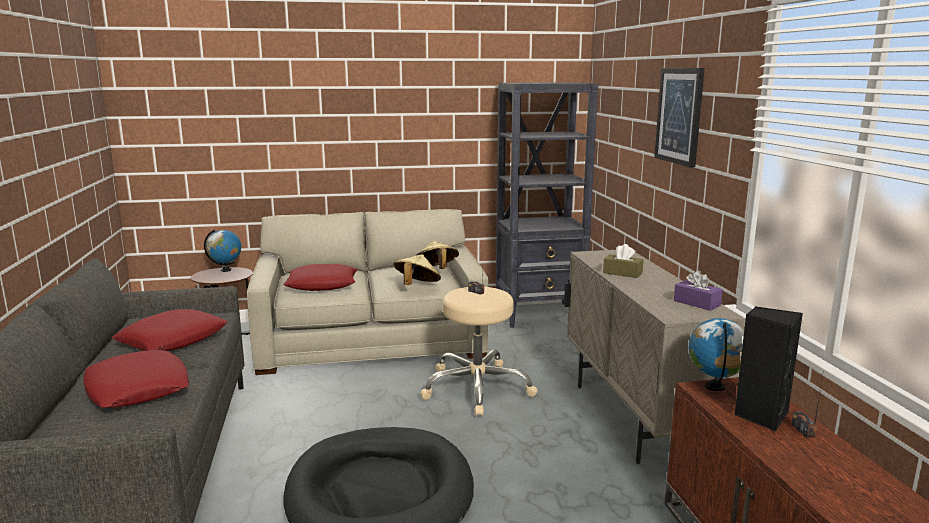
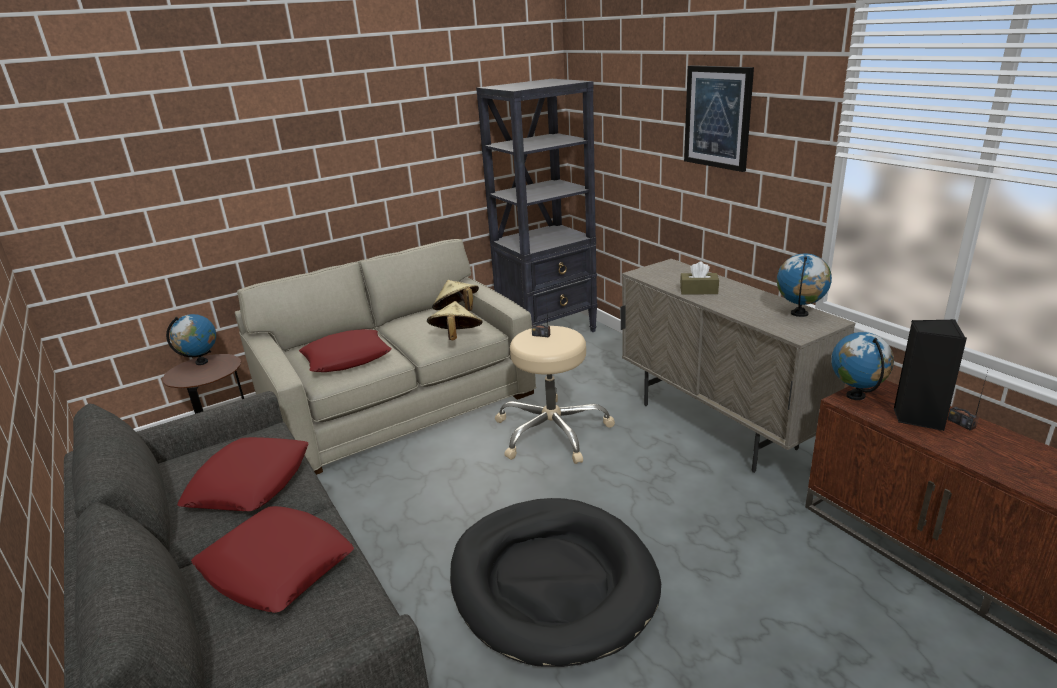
camera: 20 degrees left, 10 degrees up
(696, 303) = (799, 314): purple tissue box -> globe

